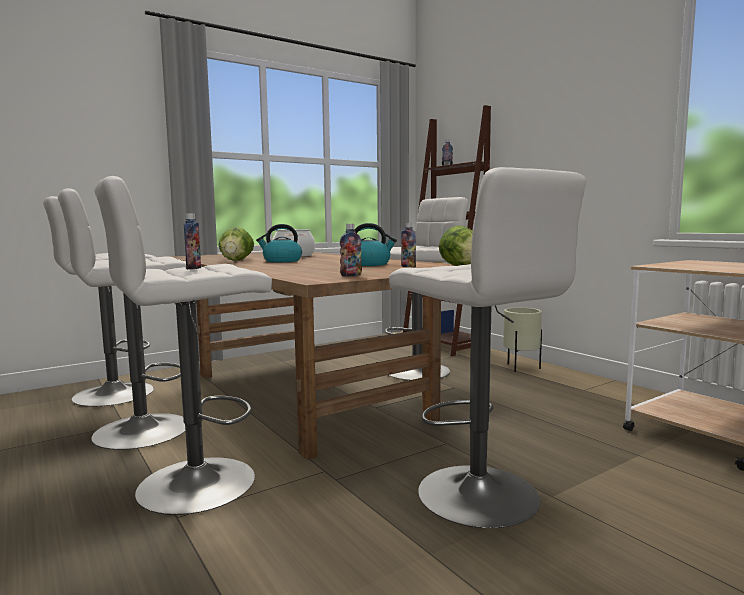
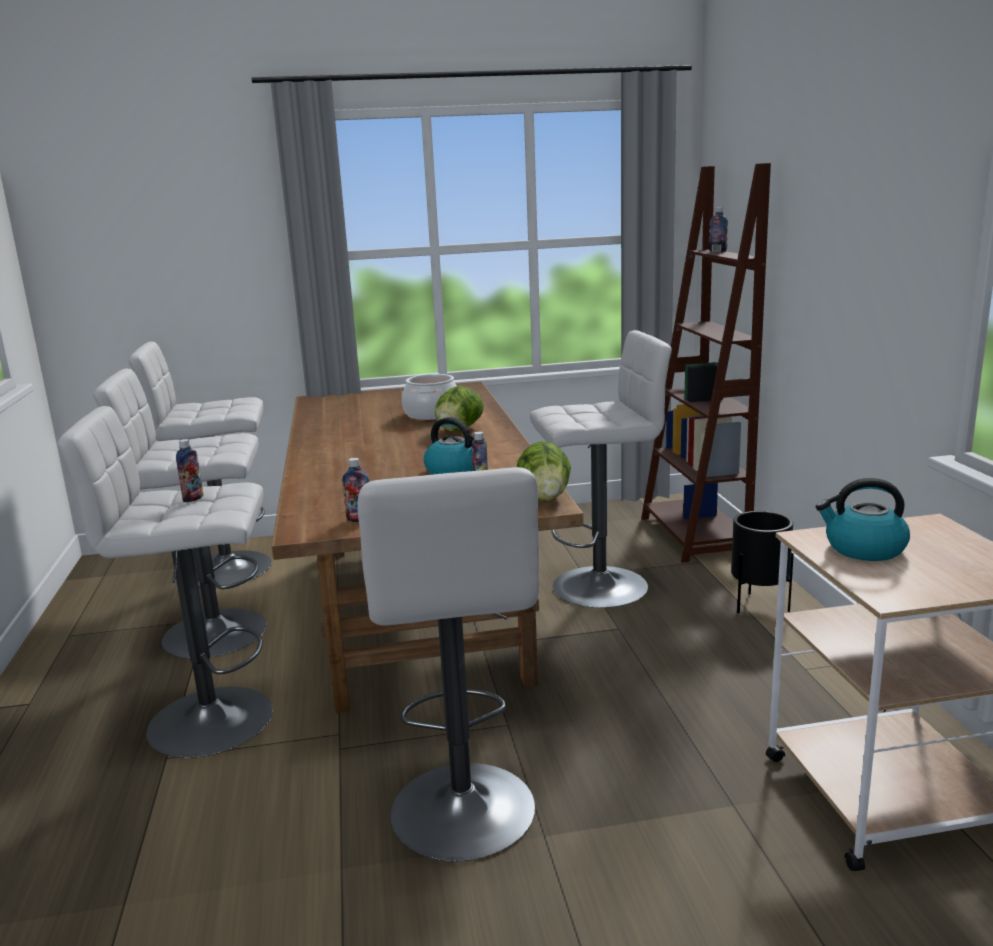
camera: 25 degrees right, 10 degrees up
(236, 260) = (339, 430): lettuce -> lettuce (458, 430)
(281, 261) = (382, 439): kettle -> kettle (863, 549)
(521, 368) = (759, 607): beige planter -> black planter

